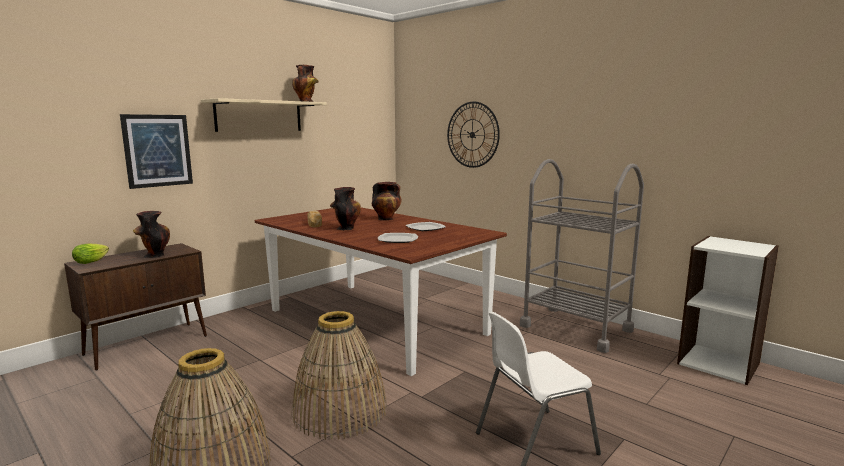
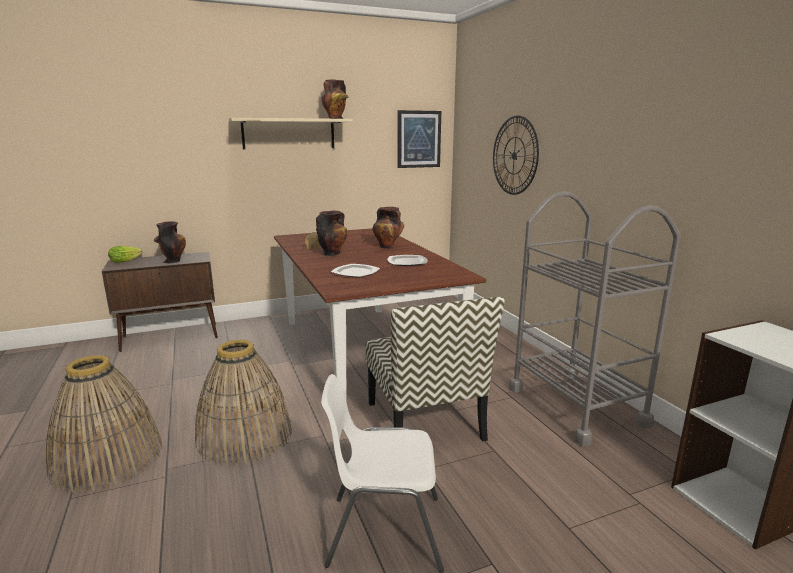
camera: 25 degrees right, 5 degrees up
(157, 150) = (187, 166): picture -> picture (418, 139)
(483, 362) = (425, 422): none -> chair

